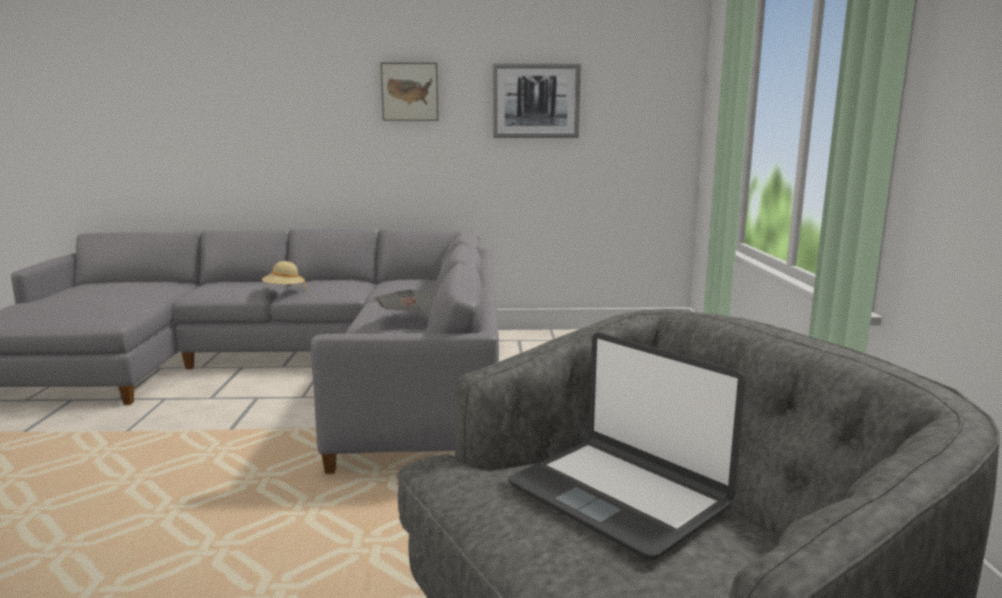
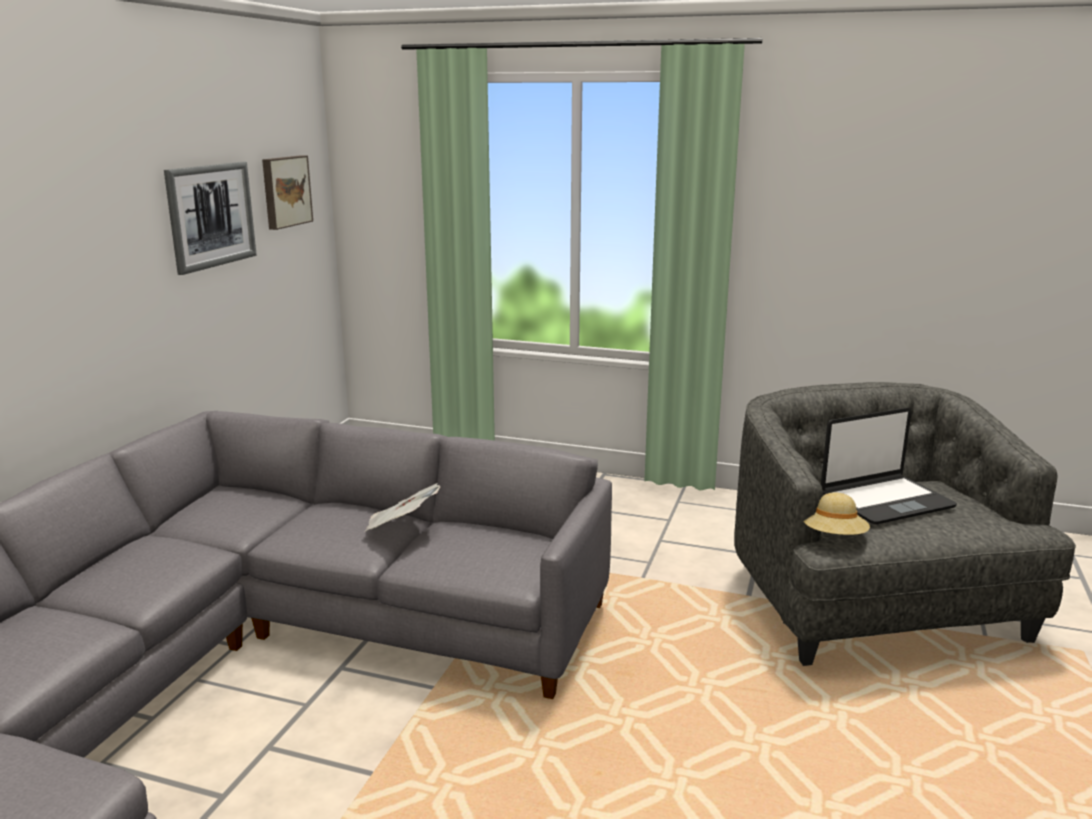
camera: 70 degrees left, 5 degrees up
(284, 290) = (121, 600): beige hat -> beige hat (834, 537)
(410, 92) = (76, 226): picture -> picture (285, 191)

